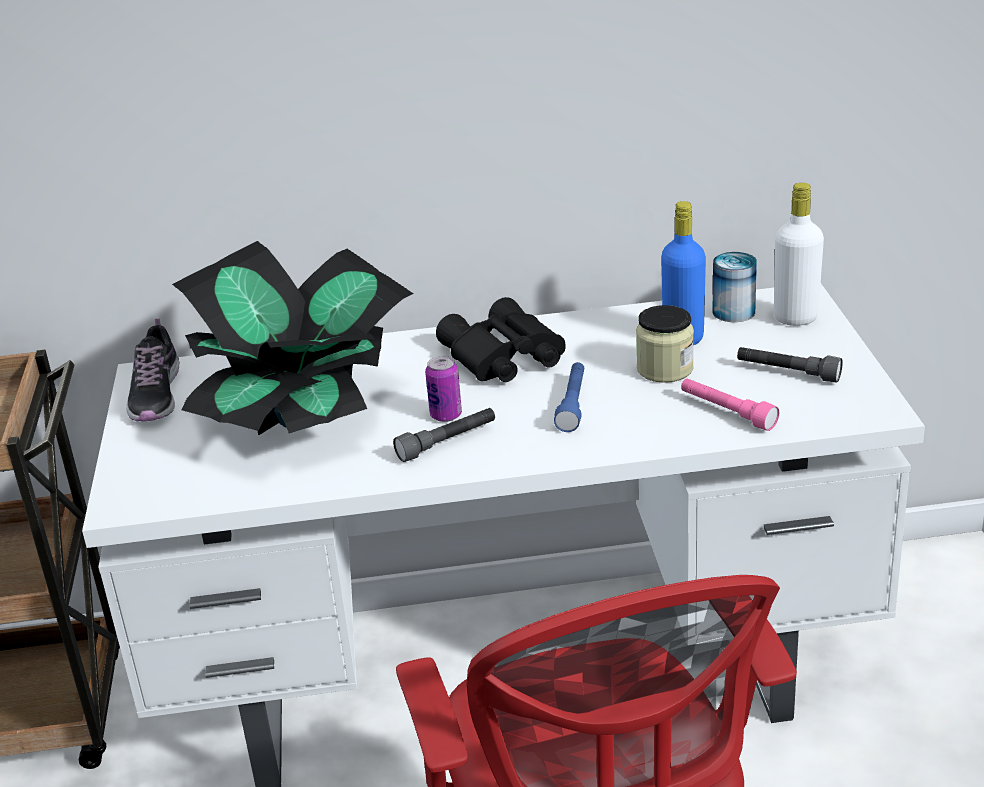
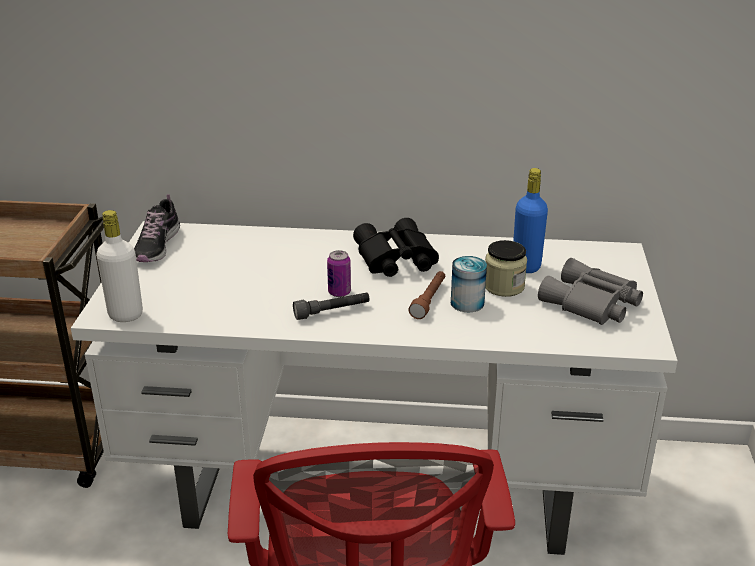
camera: 10 degrees right, 0 degrees up
(304, 416) = (245, 277): potted plant -> none
(573, 405) = (429, 300): blue flashlight -> brown flashlight
(727, 412) = (535, 325): pink flashlight -> none
(733, 312) = (569, 254): can -> can (467, 303)
(787, 372) = (591, 304): grey flashlight -> grey binoculars
(795, 318) = (612, 266): white bottle -> white bottle (125, 315)

